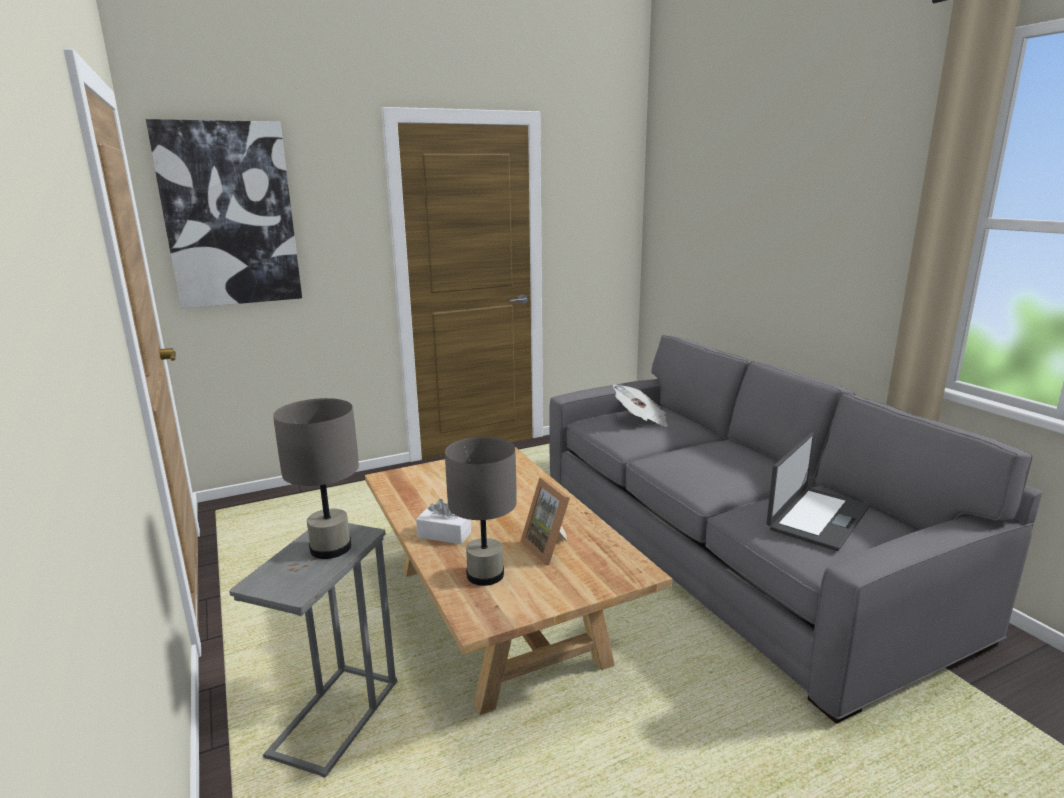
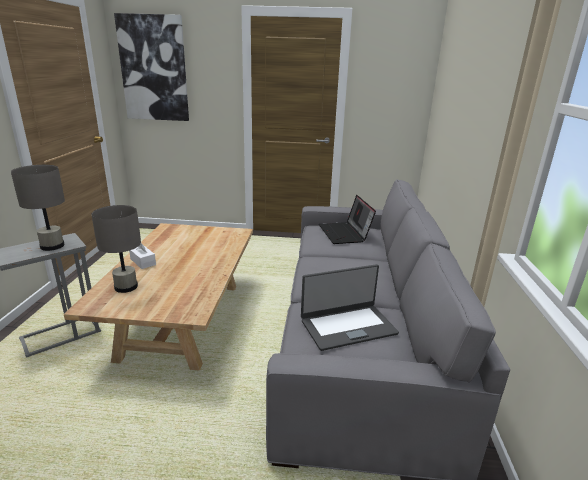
camera: 30 degrees right, 5 degrees up
(550, 548) = (175, 286): picture frame -> none
(641, 420) = (345, 234): newspaper -> laptop

